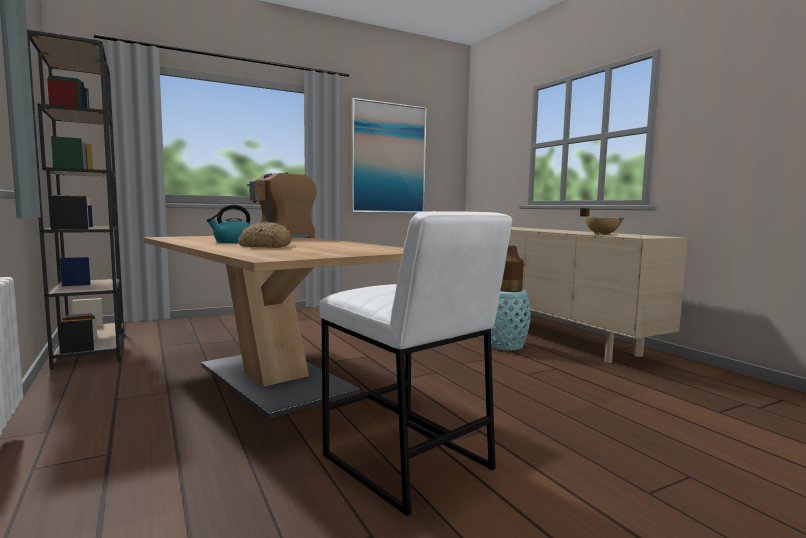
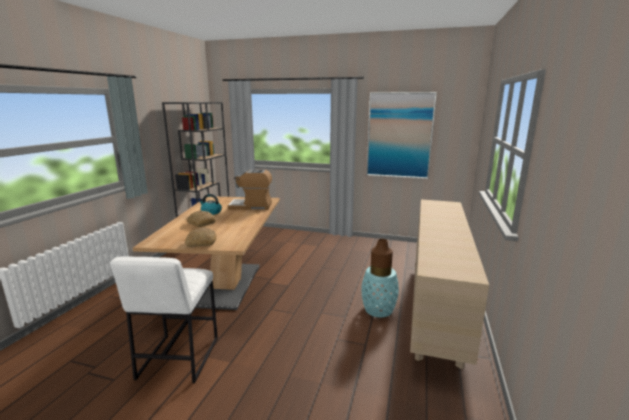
camera: 45 degrees right, 10 degrees up
(353, 252) = (201, 242): none -> bread
(602, 234) = (431, 254): beige cooking pot -> none

